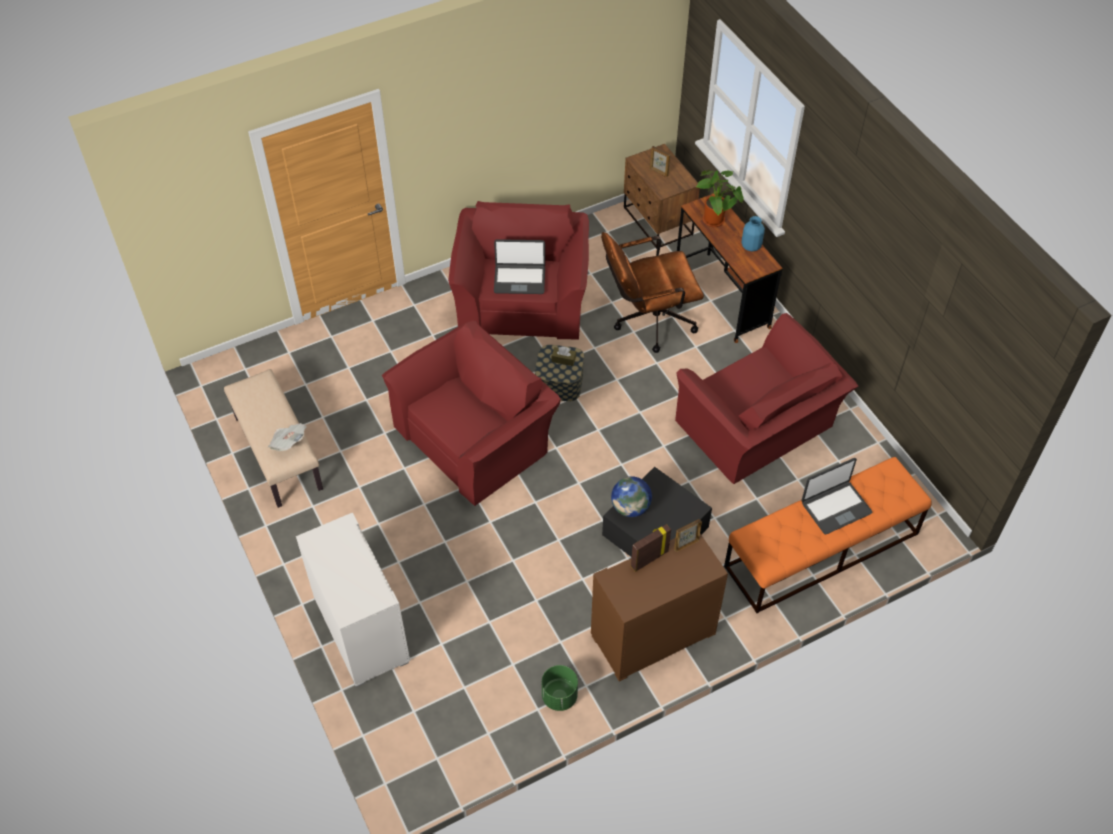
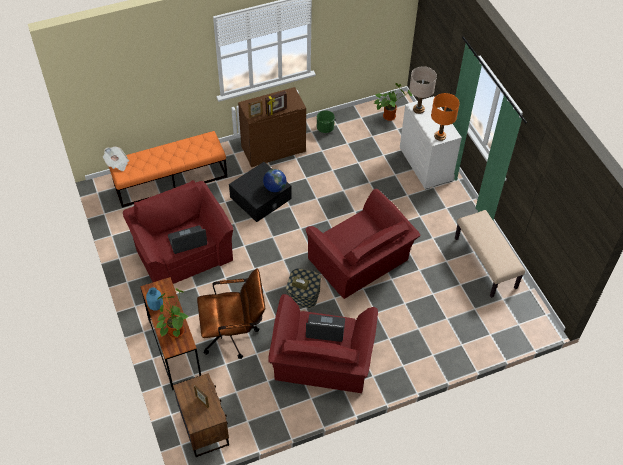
camera: 175 degrees left, 0 degrees up
(288, 443) = (476, 225): newspaper -> newspaper (117, 163)
(336, 534) = (440, 136): none -> orange table lamp
(372, 591) = (418, 109): none -> beige table lamp
(428, 745) = (390, 115): none -> potted plant
(476, 436) = (361, 262): red armchair -> red armchair turned 90 degrees counterclockwise
(835, 507) = (163, 159): laptop -> laptop (187, 241)

